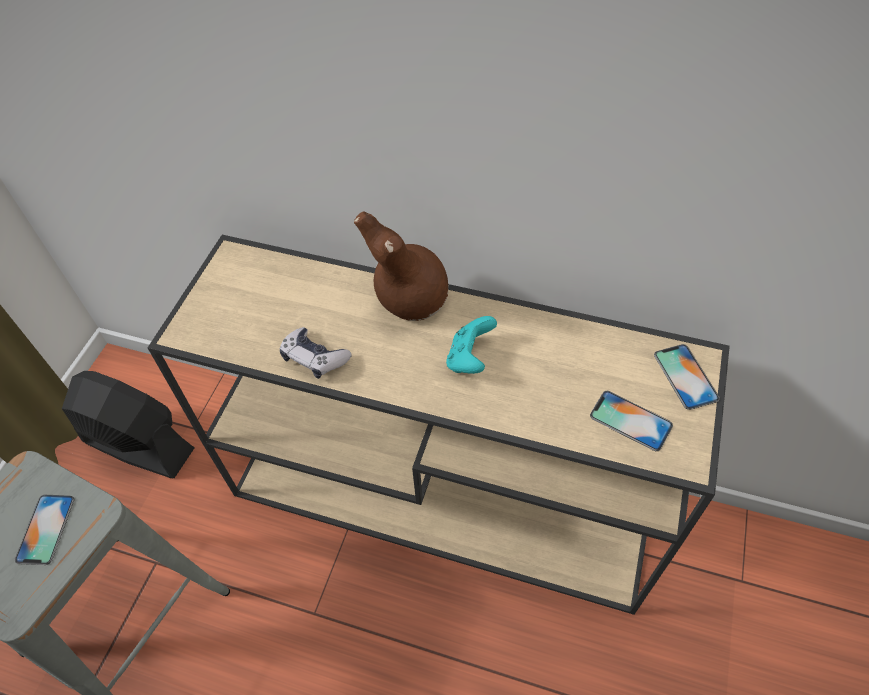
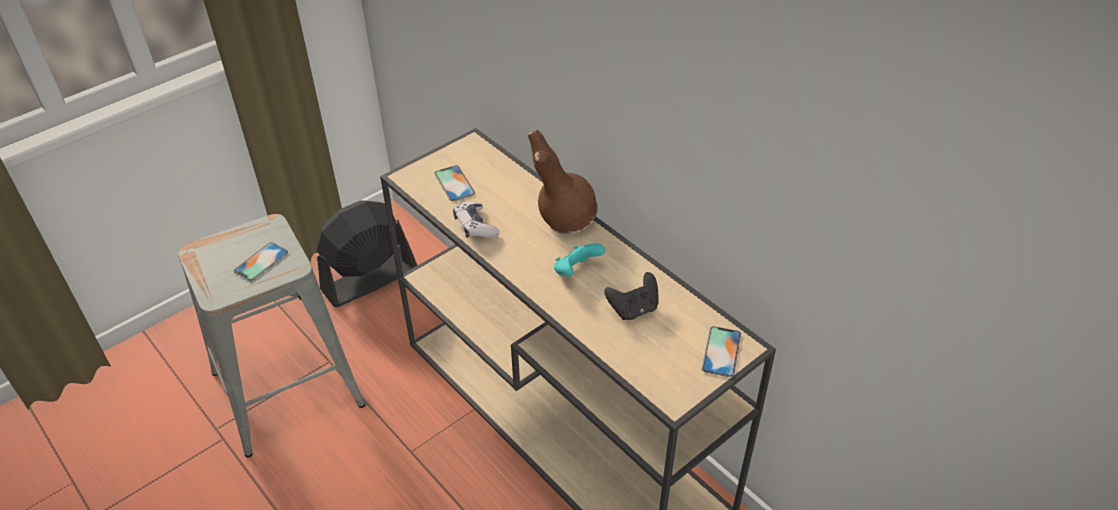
camera: 30 degrees right, 10 degrees down
(138, 445) = (369, 279): black fan -> black fan turned 90 degrees counterclockwise
(563, 373) = (633, 309): none -> black game controller
(630, 420) = (655, 358): phone -> phone (454, 183)

